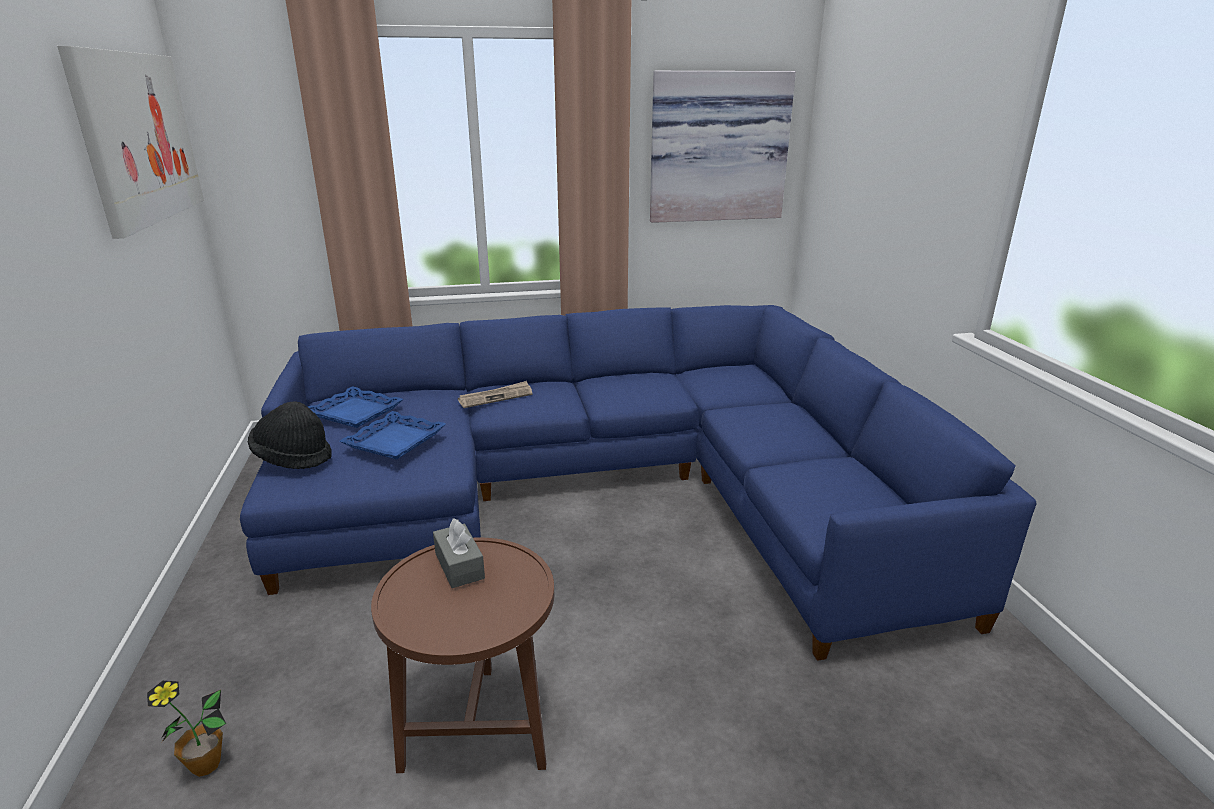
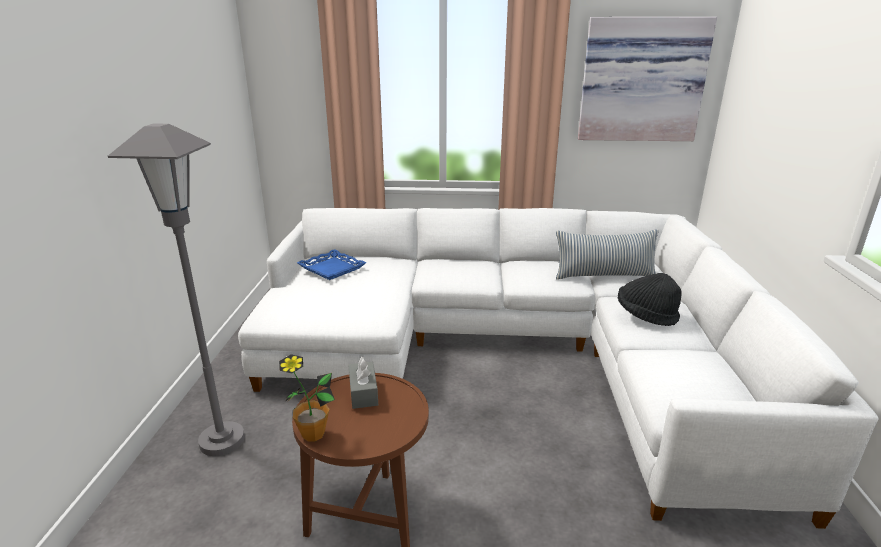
camera: 15 degrees right, 0 degrees up
(139, 138) = (207, 65): picture -> none
(206, 765) = (185, 502): potted plant -> potted plant (313, 434)
(239, 670) = (222, 440): none -> grey floor lamp
(293, 457) = (281, 296): black hat -> black hat (645, 315)
(395, 441) = (353, 293): blue tray -> none
(496, 397) = (435, 268): newspaper -> none
(607, 492) = (513, 352): blue sofa -> white sofa
(704, 384) = (604, 275): none -> pillow

